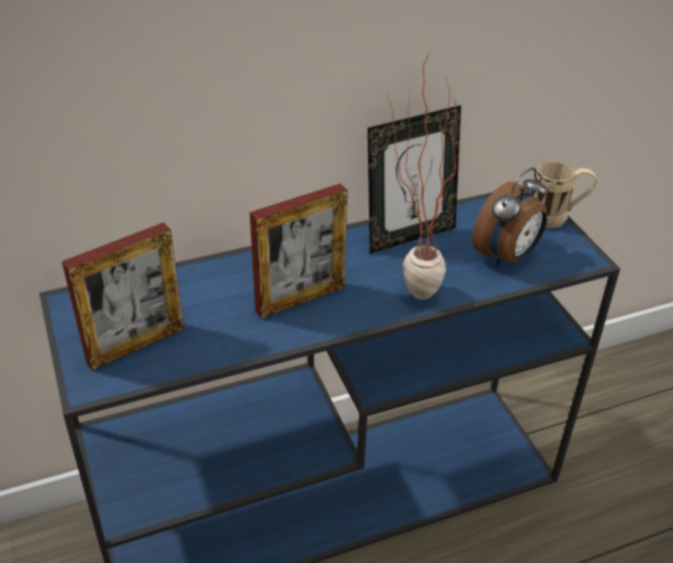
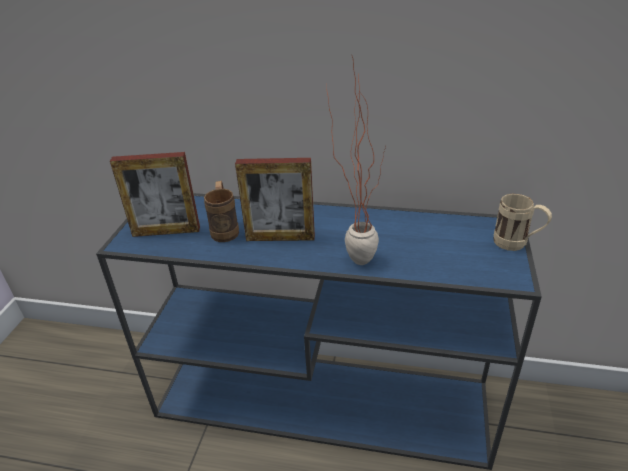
camera: 35 degrees right, 5 degrees down
(217, 313) = (225, 229): none -> brown mug
(409, 235) = (389, 223): picture frame -> none
(507, 257) = (450, 258): alarm clock -> none

